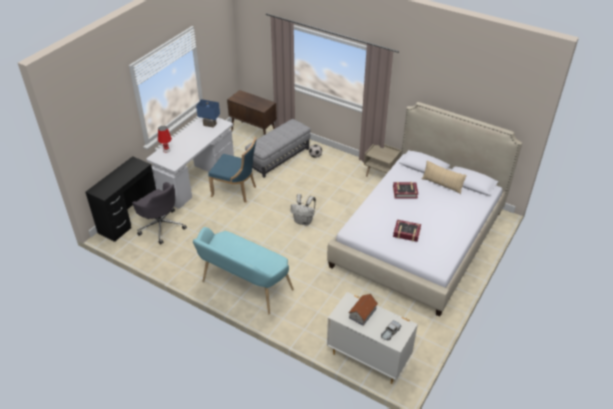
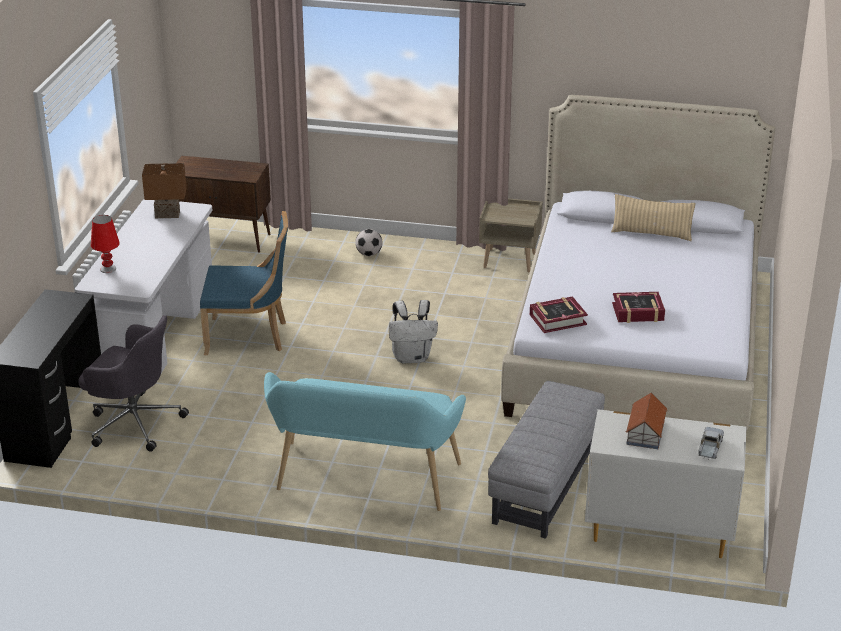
camera: 20 degrees left, 10 degrees down
(209, 125) = (167, 215): blue table lamp -> brown table lamp
(279, 158) = (301, 270): grey ottoman -> grey ottoman (546, 484)
(405, 192) = (596, 256): book -> book (557, 319)

